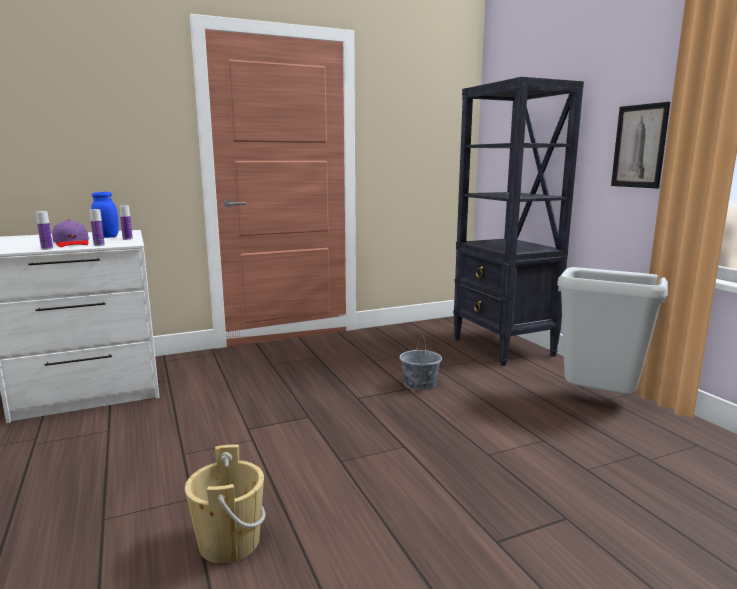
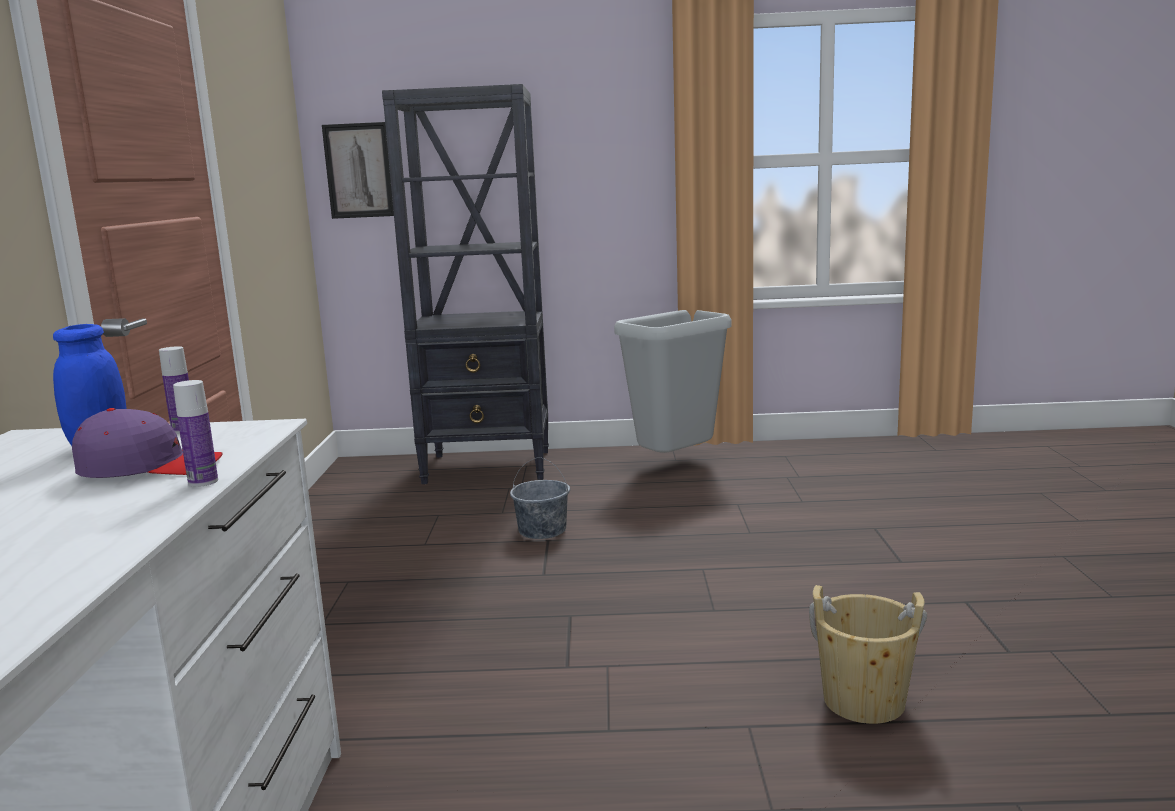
camera: 65 degrees left, 0 degrees up
(99, 245) = (242, 445): bottle -> none
(639, 146) = (622, 173): picture -> picture (359, 170)

